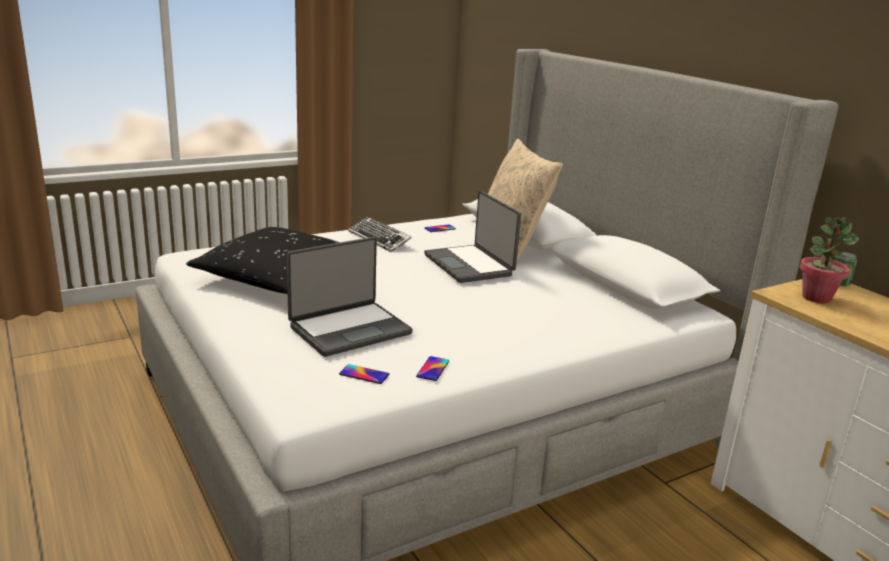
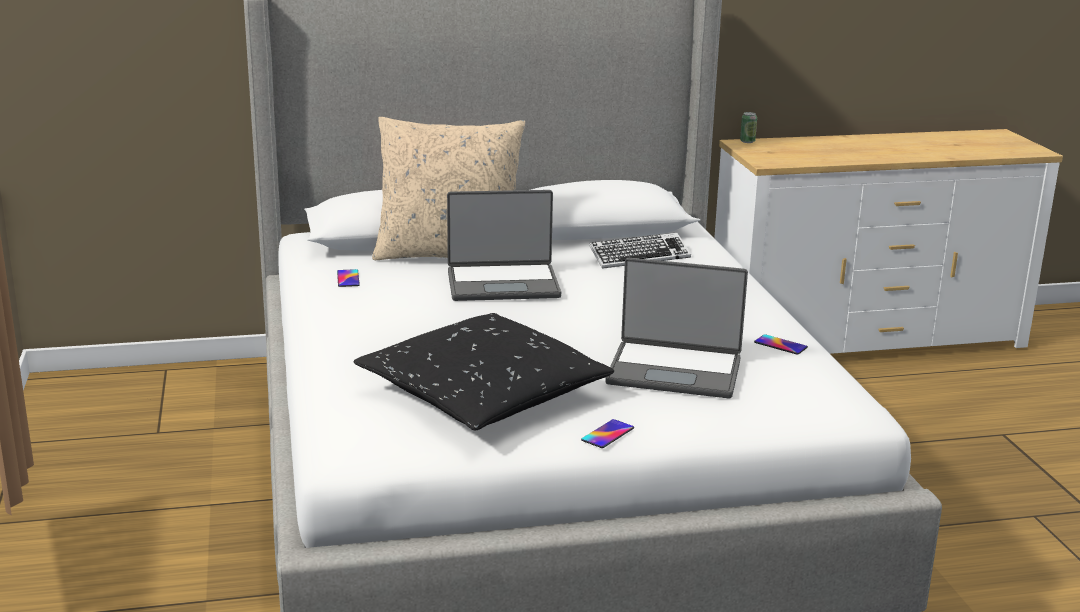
camera: 70 degrees left, 0 degrees up
(349, 329) = (675, 371): laptop -> laptop turned 120 degrees clockwise
(364, 374) = (788, 377): phone -> phone (607, 434)
(379, 239) = (368, 318): keyboard -> keyboard (639, 257)
(816, 297) = (777, 155): potted plant -> none

